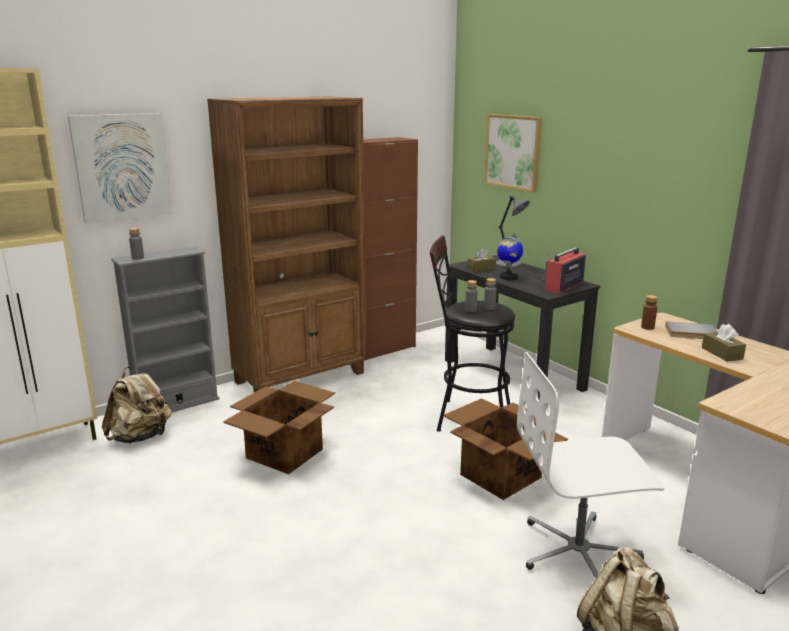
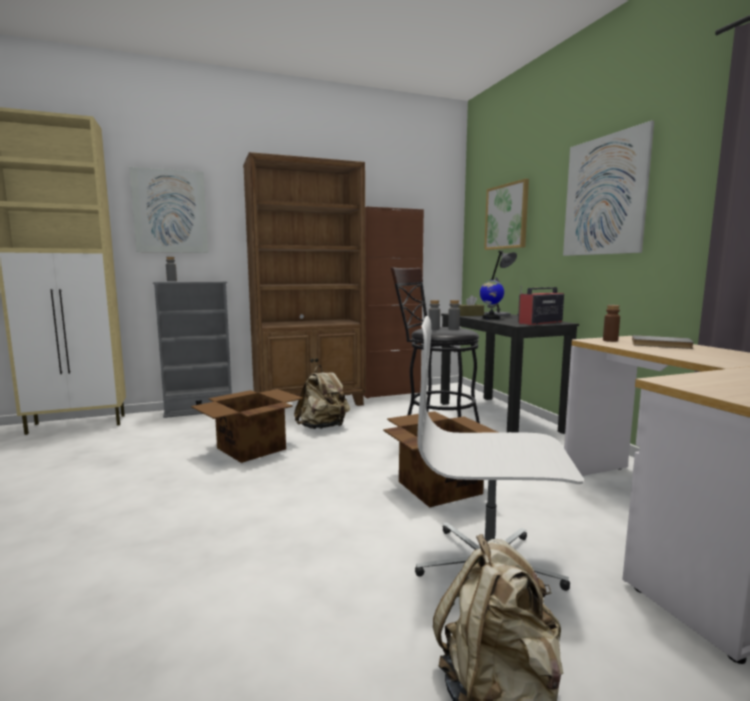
camera: 15 degrees right, 10 degrees down
(140, 437) = (151, 427): beige backpack -> beige backpack (323, 427)
(630, 162) = (604, 196): none -> picture
(722, 353) = (692, 355): brown tissue box -> none

